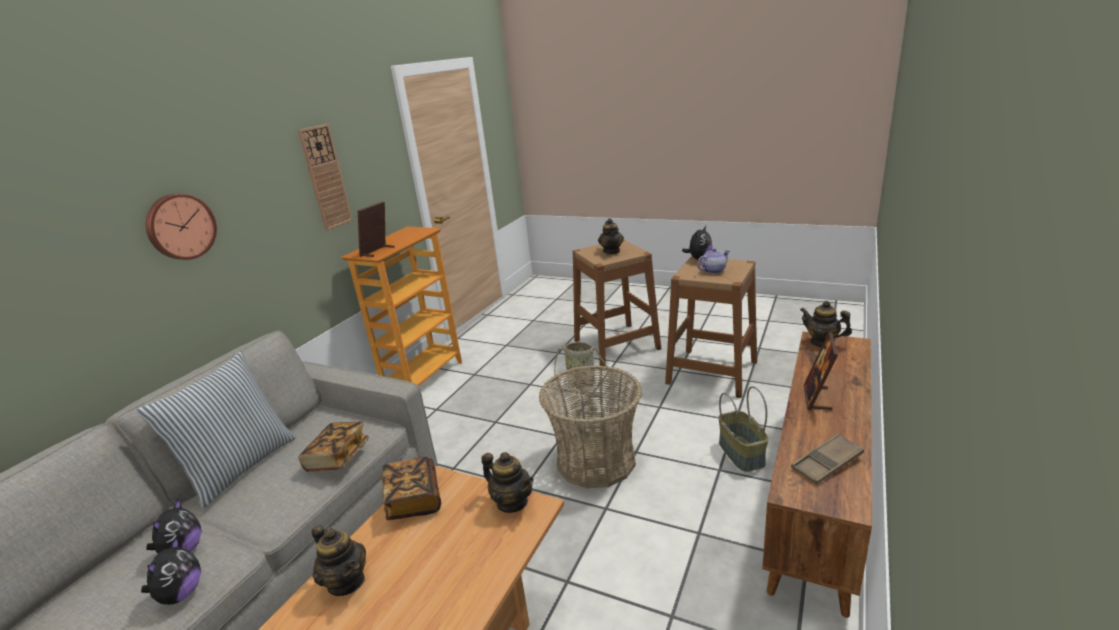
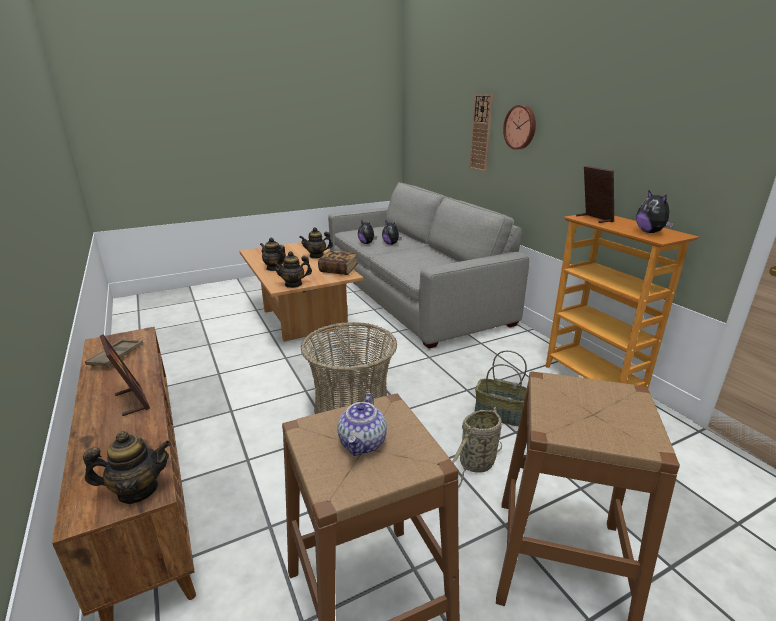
camera: 125 degrees right, 0 degrees up
(240, 467) = (438, 253): pillow -> none
(325, 177) = (630, 132): wall clock -> wall clock (481, 133)
(338, 457) = (407, 266): book -> none
(611, 251) = (598, 414): teapot -> teapot (274, 268)
(699, 258) = (430, 465): plush toy -> plush toy (650, 232)
(742, 453) = (236, 488): basket -> basket (499, 414)

